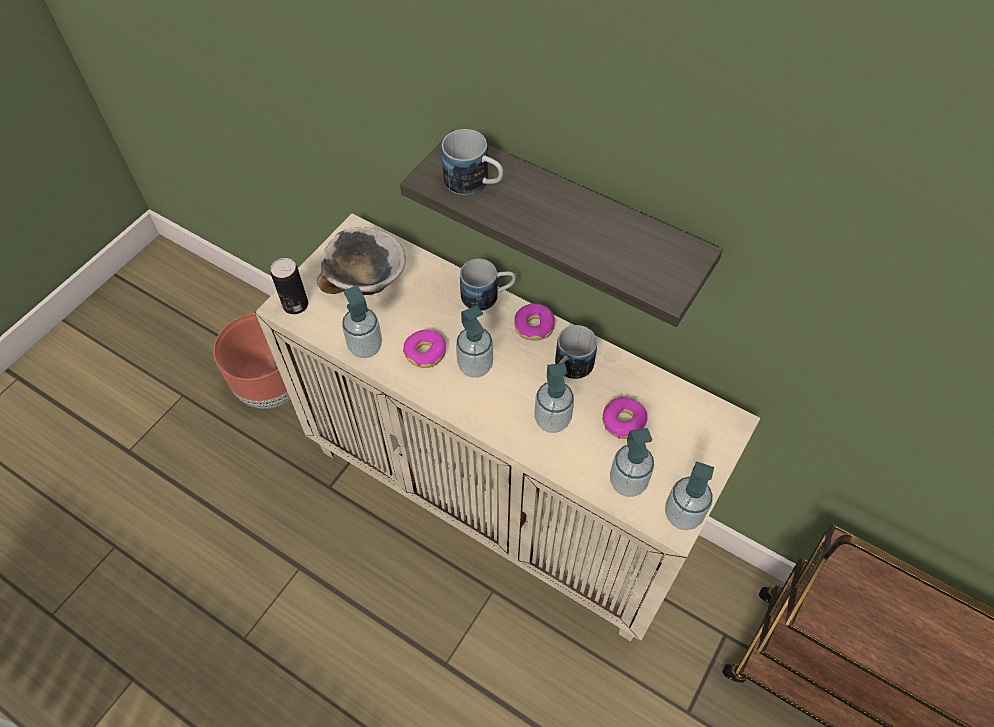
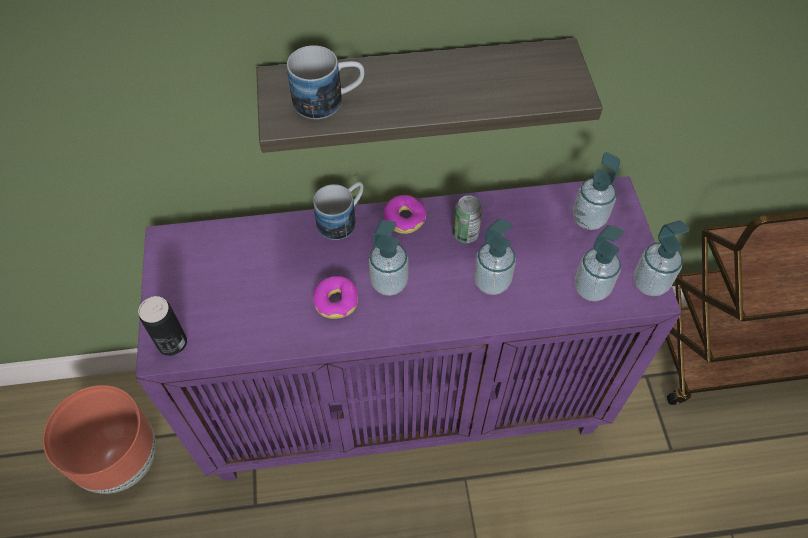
camera: 40 degrees left, 0 degrees up
(365, 346) = (277, 333): soap dispenser -> soap dispenser (588, 219)
(367, 281) = (221, 276): bowl -> none
(500, 497) = (406, 401): beige cabinet -> purple cabinet
(569, 370) = (465, 234): mug -> can
(623, 422) = (543, 245): donut -> none

